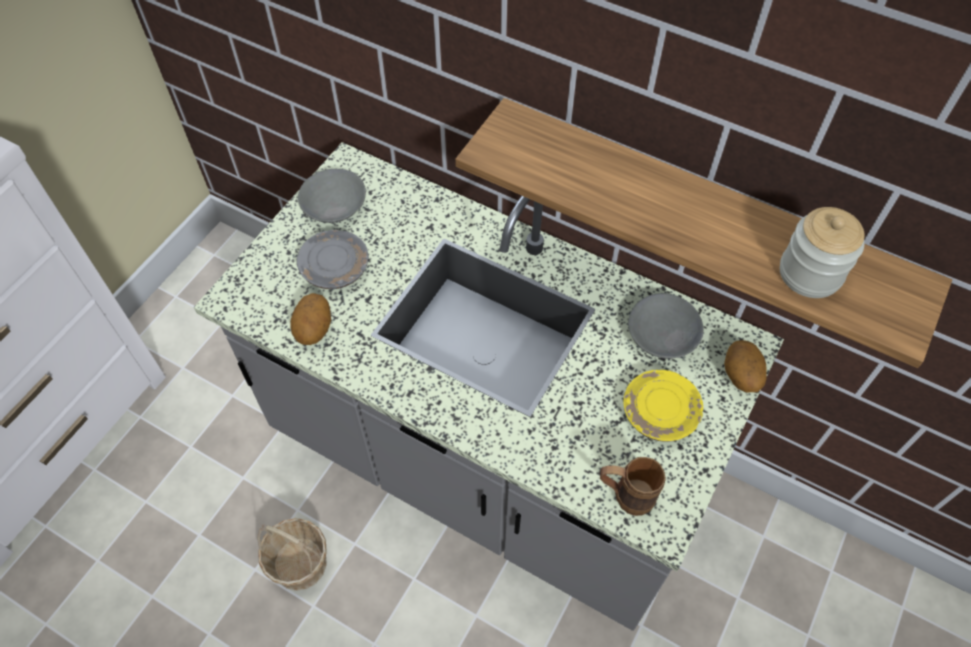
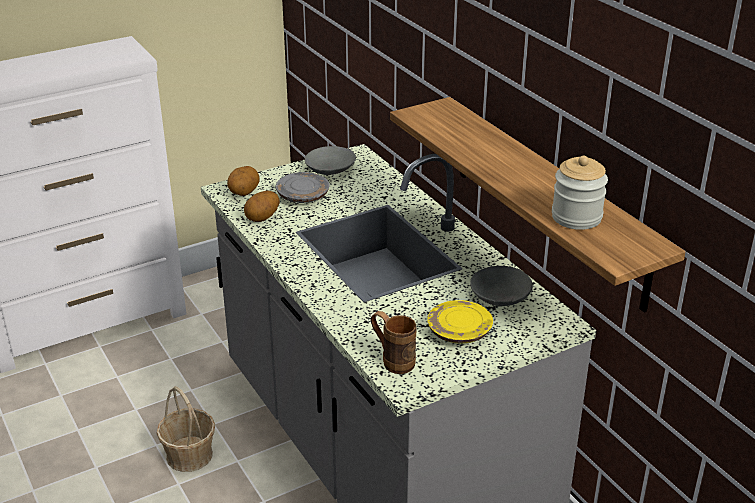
camera: 30 degrees right, 25 degrees down
(740, 376) = (540, 335): potato -> potato (244, 193)

